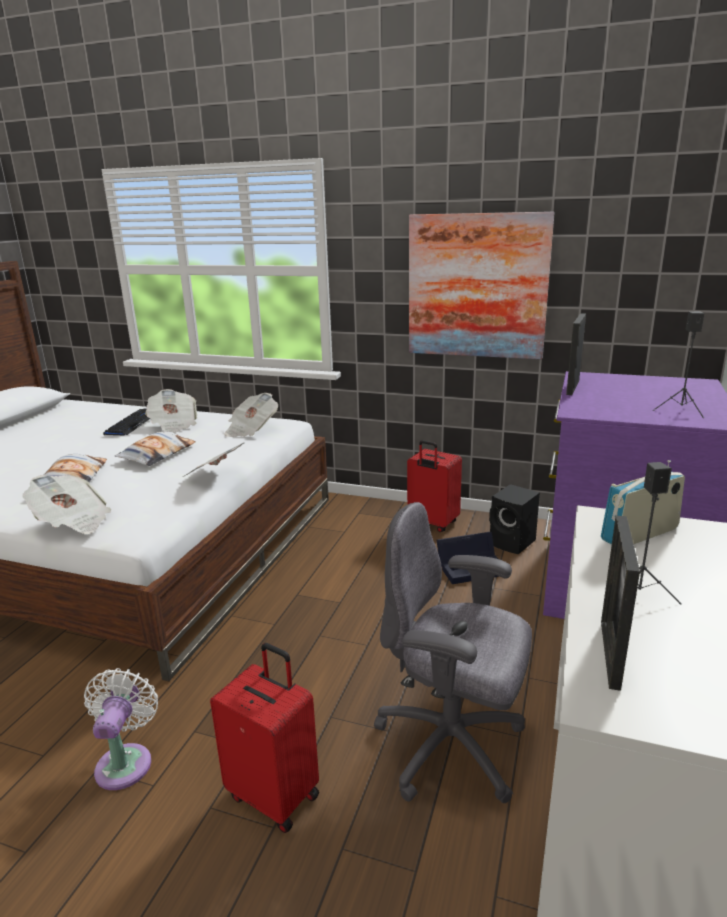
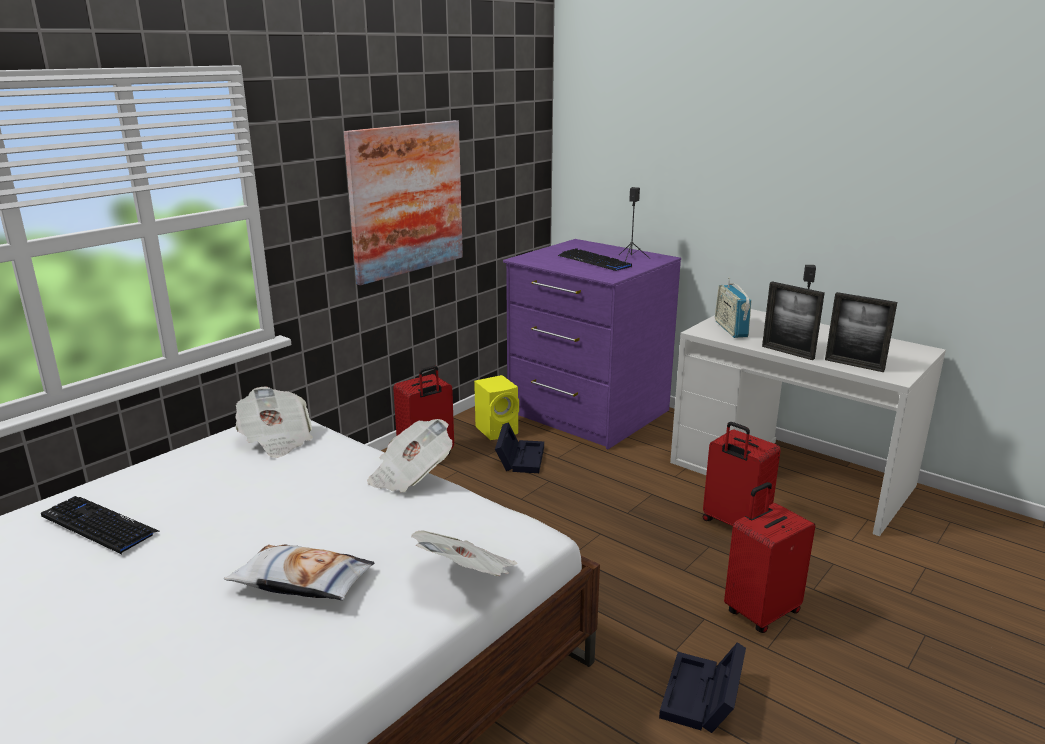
camera: 70 degrees left, 0 degrees up
(126, 761) = (702, 699): white fan -> black storage box
(157, 454) = (279, 511): pillow -> none
(173, 425) = (166, 491): newspaper -> none
(452, 747) = (733, 524): grey office chair -> red suitcase
(513, 543) = (498, 430): black speaker -> yellow speaker
(572, 387) = (550, 266): picture frame -> picture frame (787, 352)
(631, 398) = (594, 261): none -> keyboard

